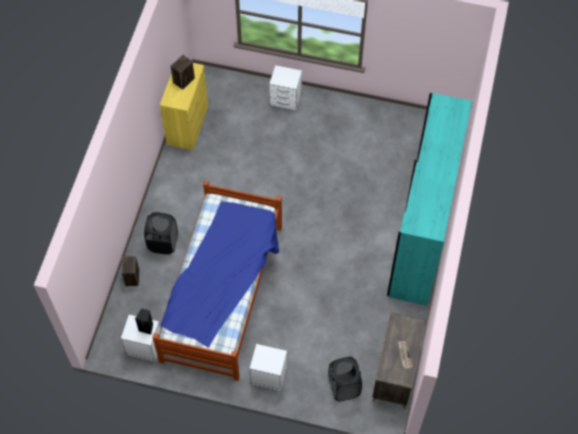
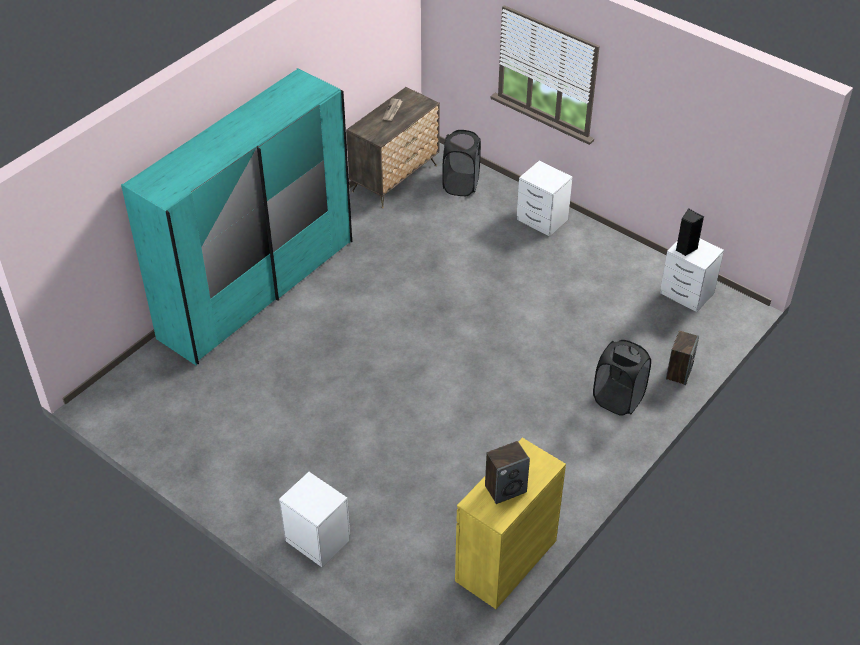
camera: 155 degrees left, 15 degrees down
(223, 292) = (557, 314): bed -> none

